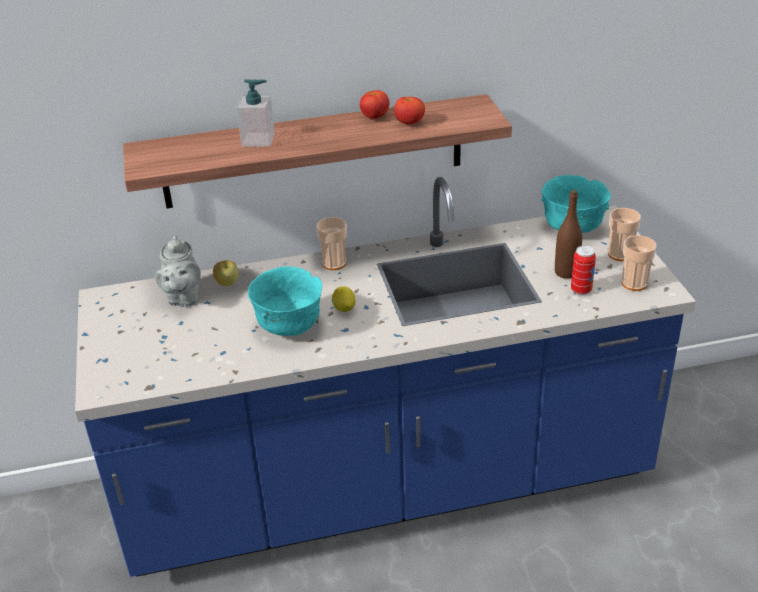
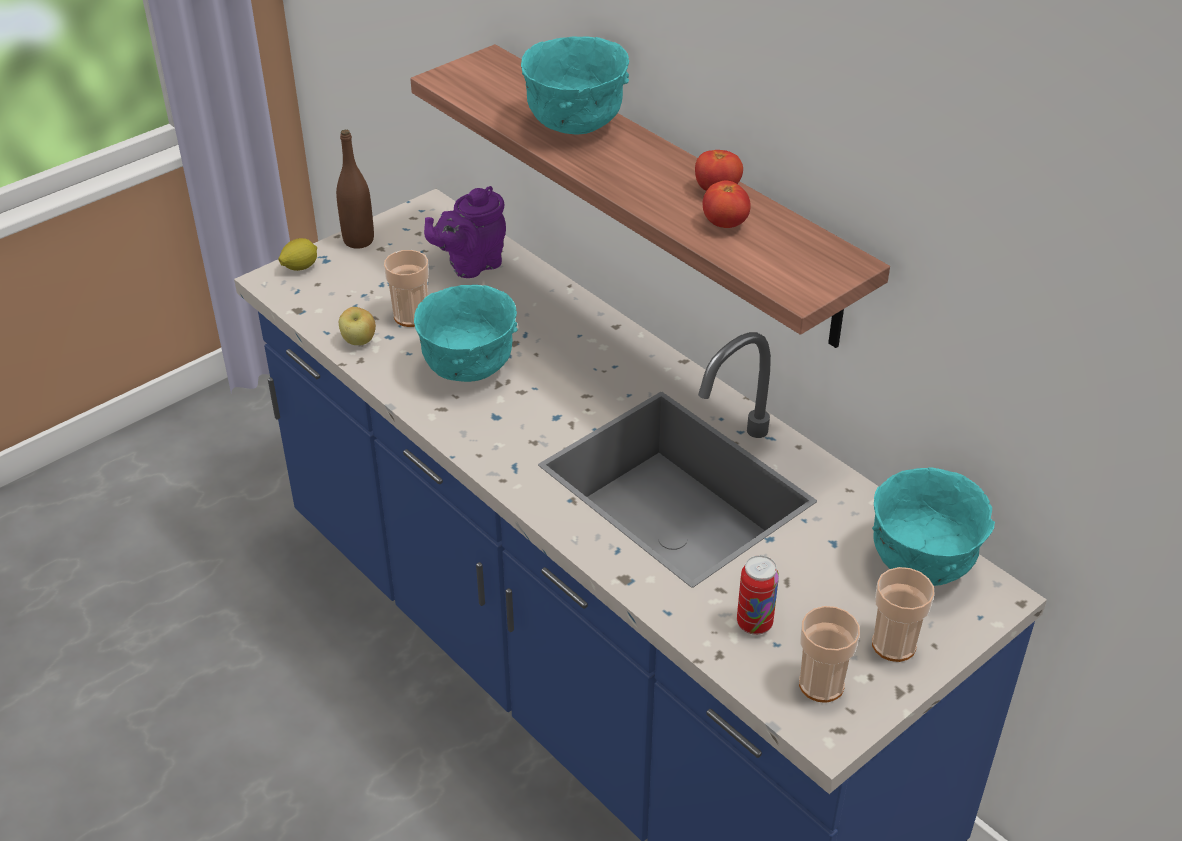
camera: 60 degrees right, 5 degrees up
(183, 298) = (471, 265): grey teapot -> purple teapot
(227, 283) = (522, 286): apple -> apple (359, 341)
(258, 140) = (575, 126): soap dispenser -> turquoise bowl
(334, 263) = (631, 354): cup -> cup (411, 316)
(344, 309) = (537, 400): lemon -> lemon (300, 267)
(566, 272) = (789, 593): brown bottle -> brown bottle (358, 240)

